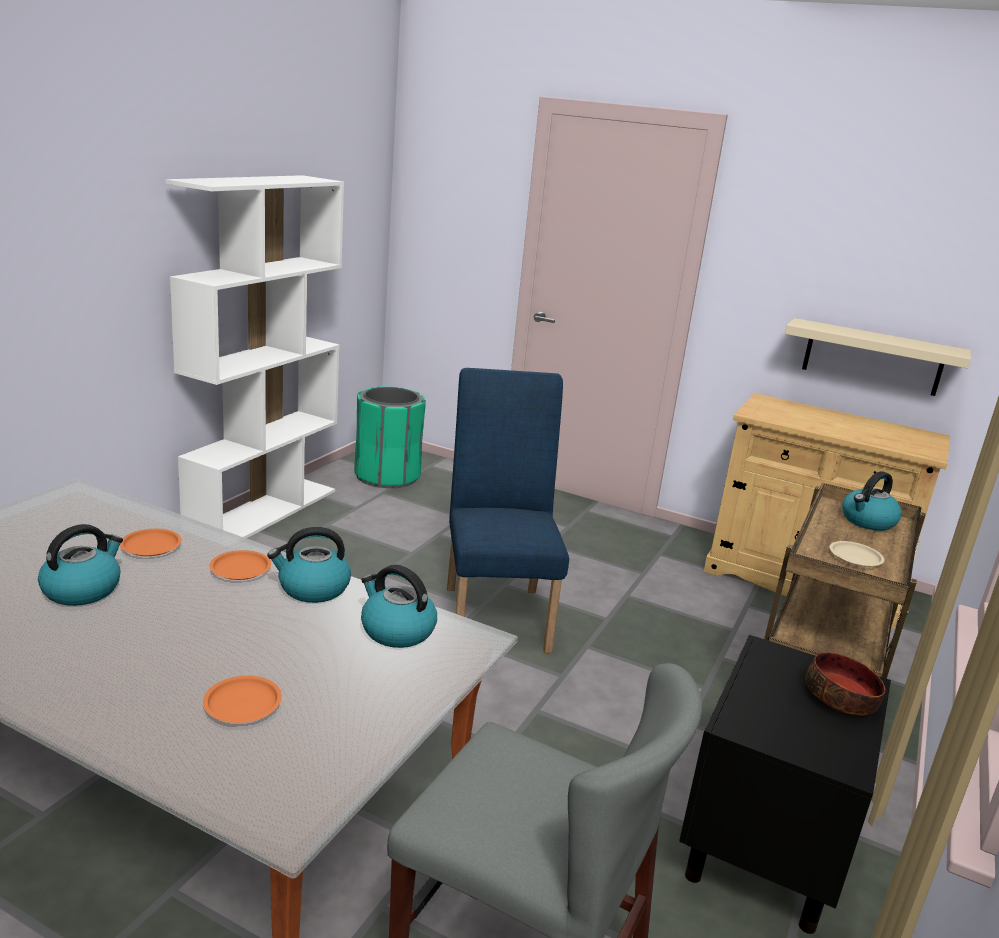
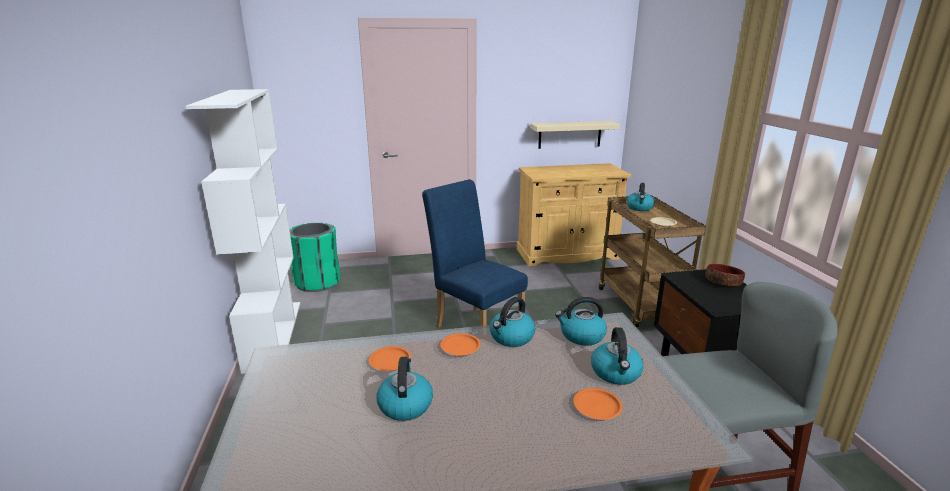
camera: 35 degrees left, 0 degrees up
(343, 689) = (616, 373): none -> kettle

